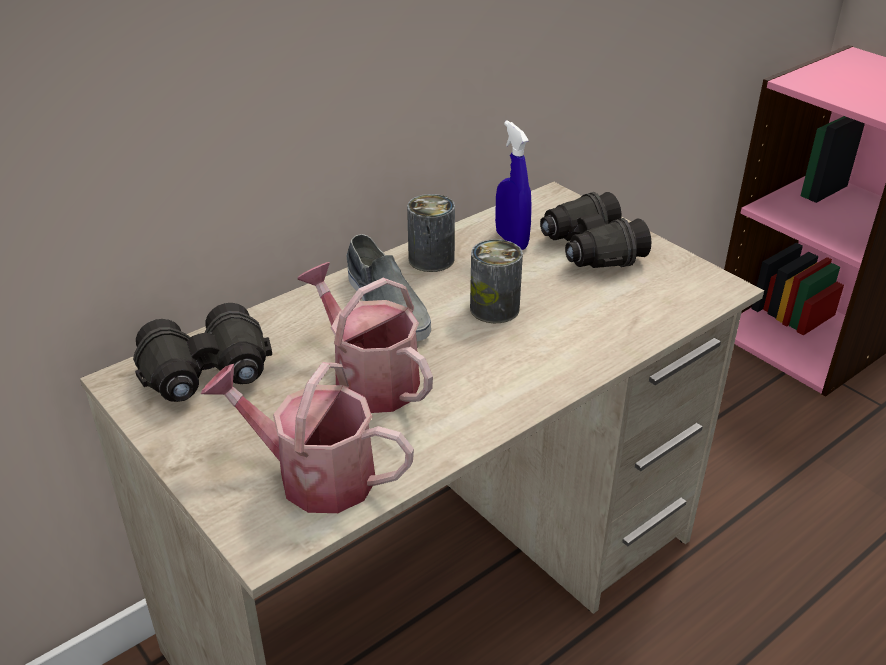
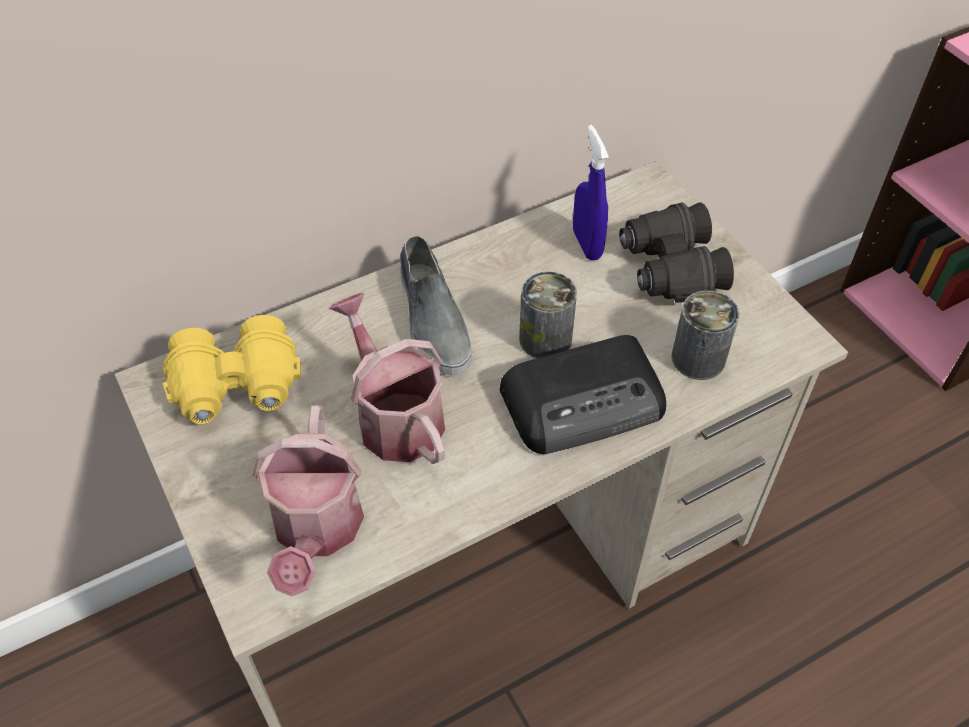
camera: 10 degrees right, 15 degrees up
(208, 375) = (237, 388): black binoculars -> yellow binoculars
(314, 475) = (316, 530): watering can -> watering can turned 120 degrees counterclockwise
(431, 259) = (494, 260): can -> can (698, 358)
(545, 348) = (585, 401): none -> radio

